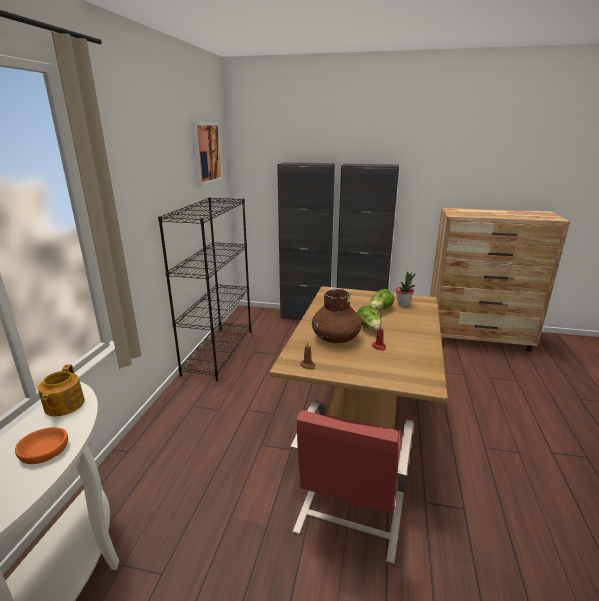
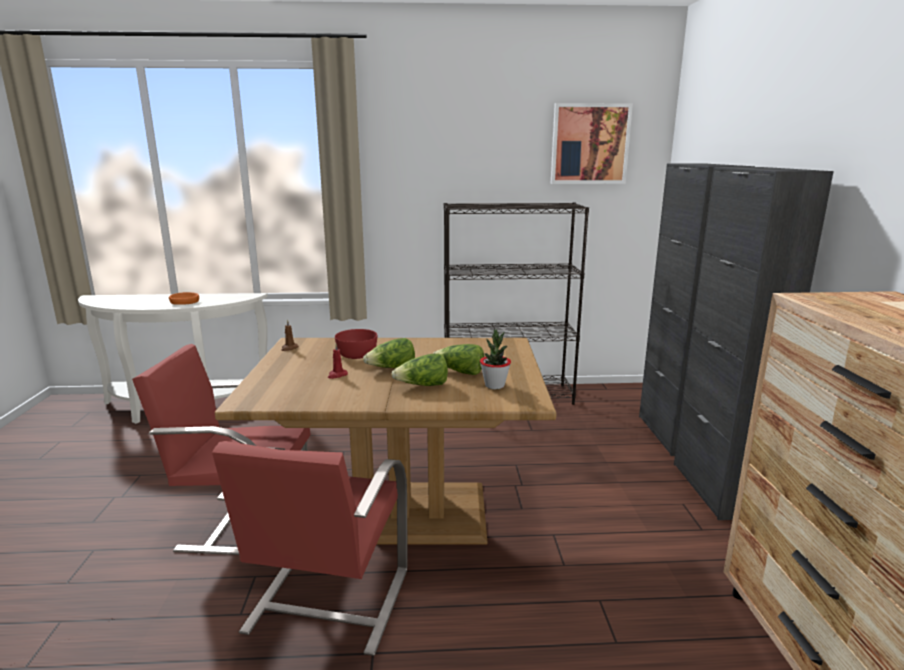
camera: 75 degrees right, 5 degrees down
(63, 405) = (233, 297): teapot -> none
(336, 337) = (357, 354): brown vase -> red bowl
(402, 321) = (423, 385): none -> lettuce
(448, 464) = (326, 602): none -> red chair

